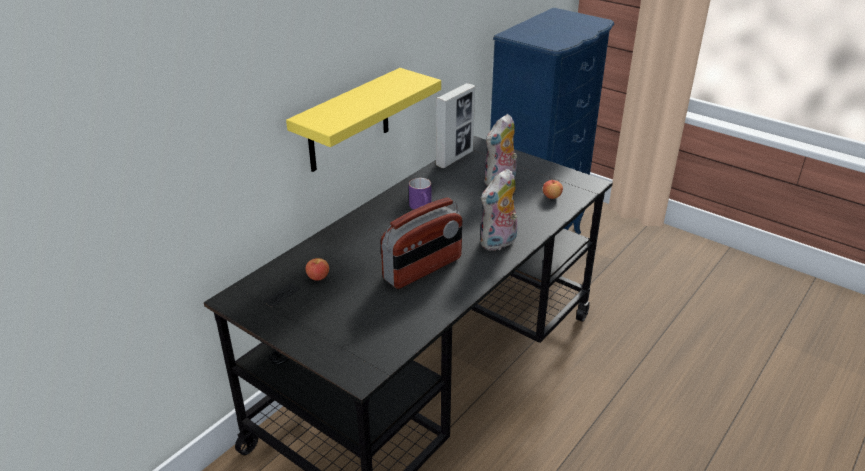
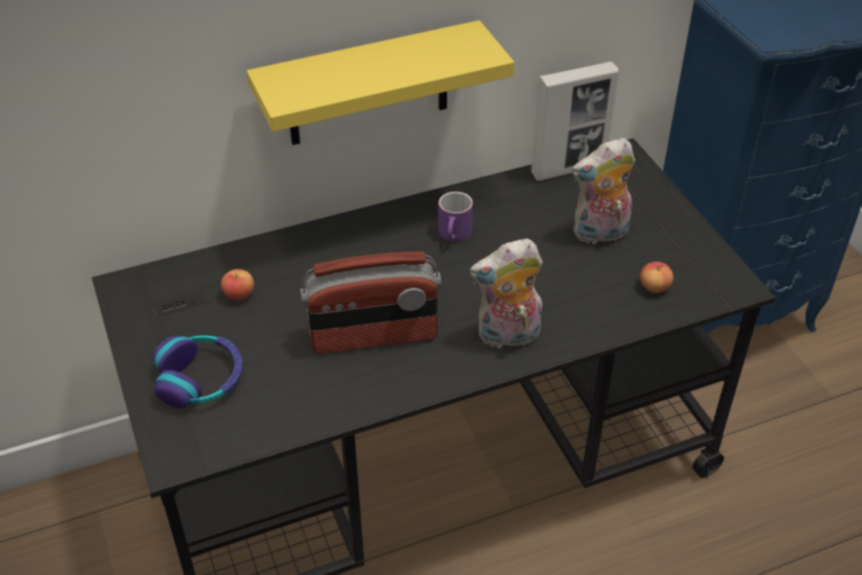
camera: 30 degrees right, 10 degrees up
(336, 328) = (200, 379): none -> headphones

